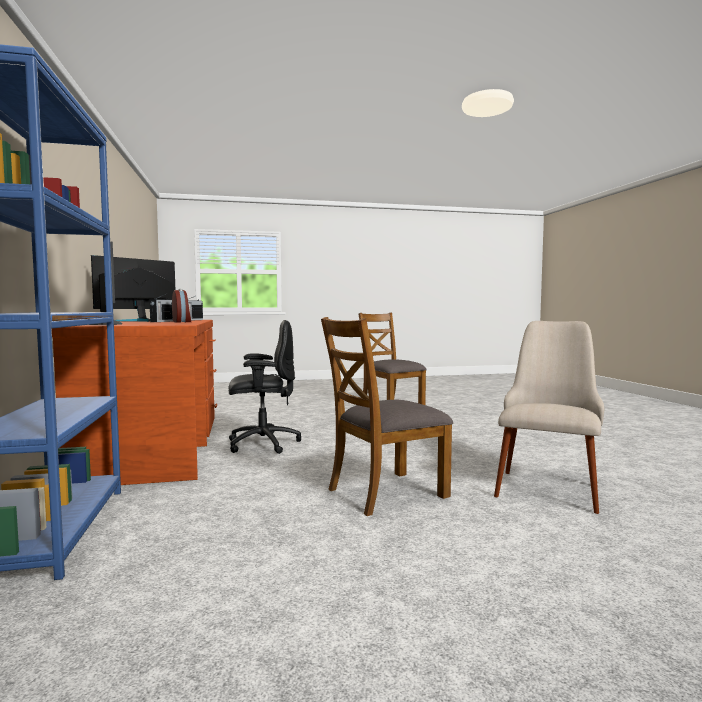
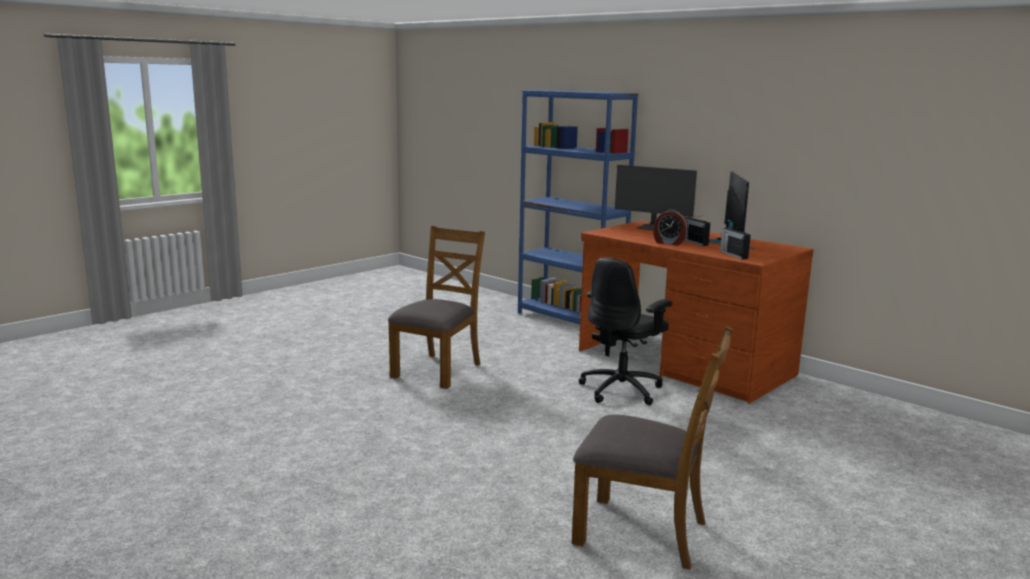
camera: 145 degrees right, 10 degrees up
(548, 484) = (314, 405): beige chair -> none

